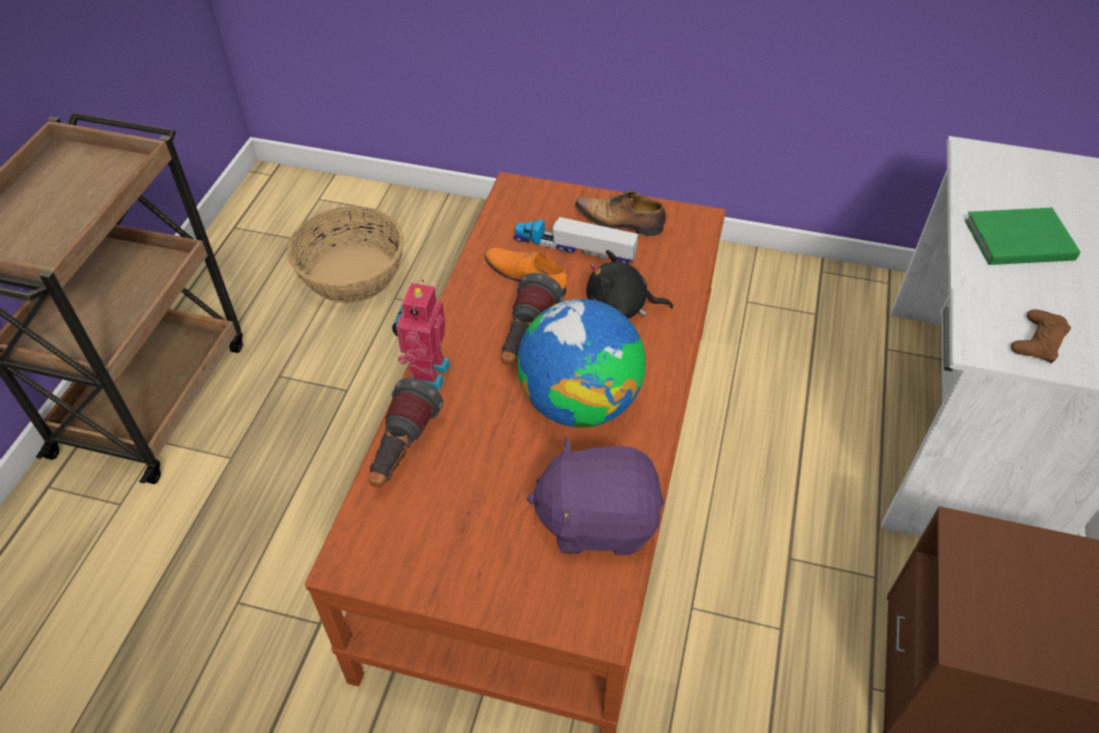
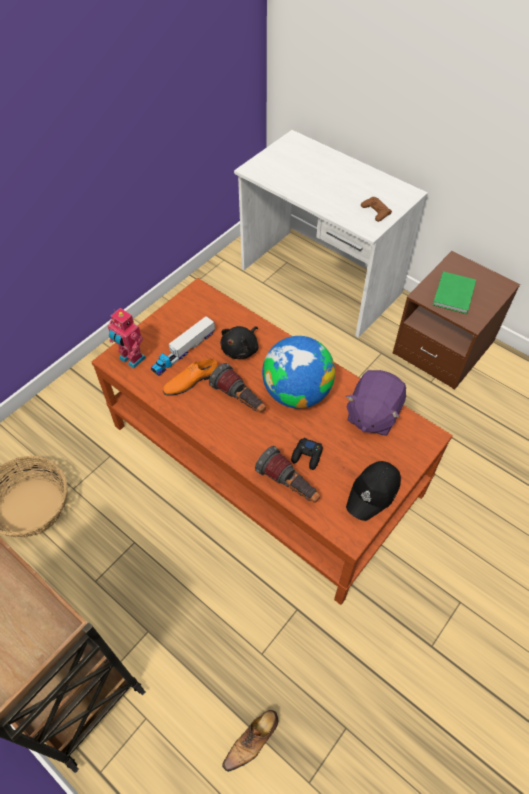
camera: 65 degrees left, 5 degrees up
(426, 373) = (237, 455): toy robot -> toy robot (131, 359)
(438, 571) = (373, 493): none -> black cap
(466, 456) = (307, 456): none -> black game controller
(621, 222) = (177, 323): shoe -> shoe (252, 741)
(1015, 239) = (315, 186): green book -> green book (452, 295)

